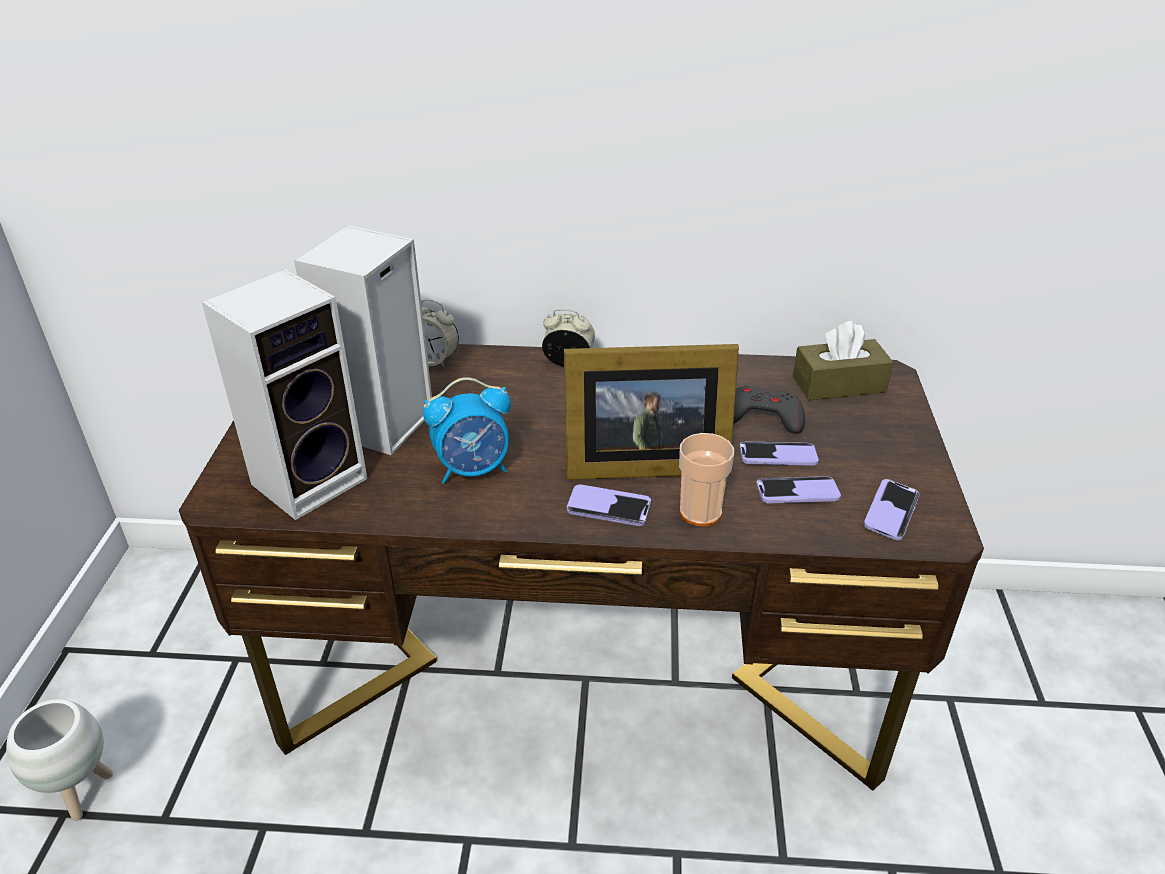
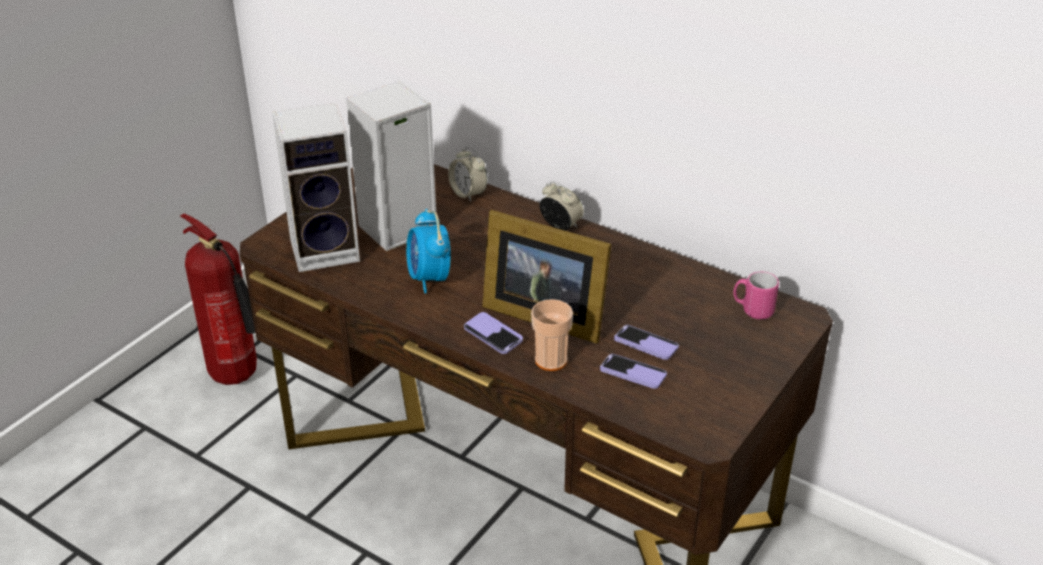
camera: 30 degrees right, 0 degrees up
(81, 792) = (160, 419): white planter -> none
(162, 691) = (239, 377): none -> fire extinguisher
(473, 469) = (429, 278): alarm clock -> alarm clock turned 60 degrees clockwise
(762, 416) = (665, 313): grey game controller -> none
(838, 384) = (752, 310): brown tissue box -> pink mug
(891, 511) = (687, 410): phone -> none

